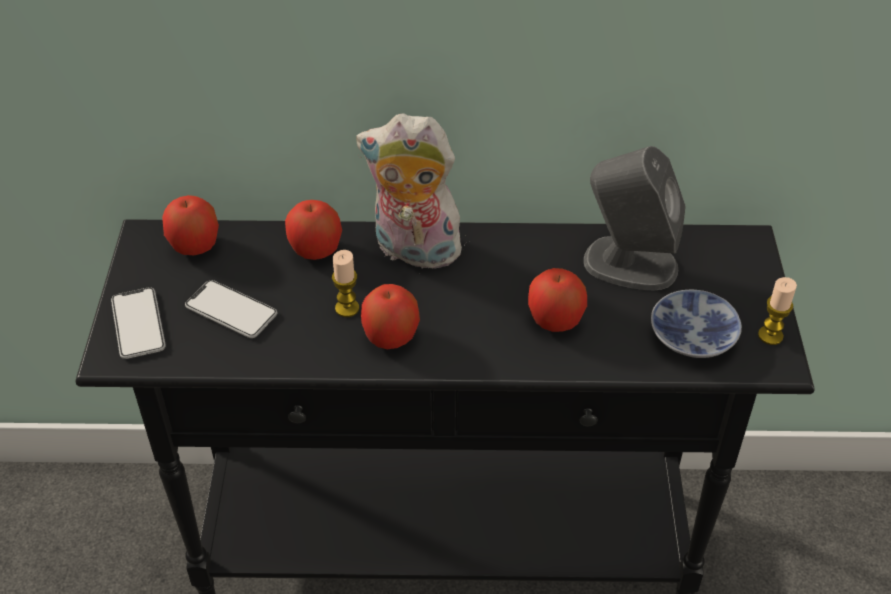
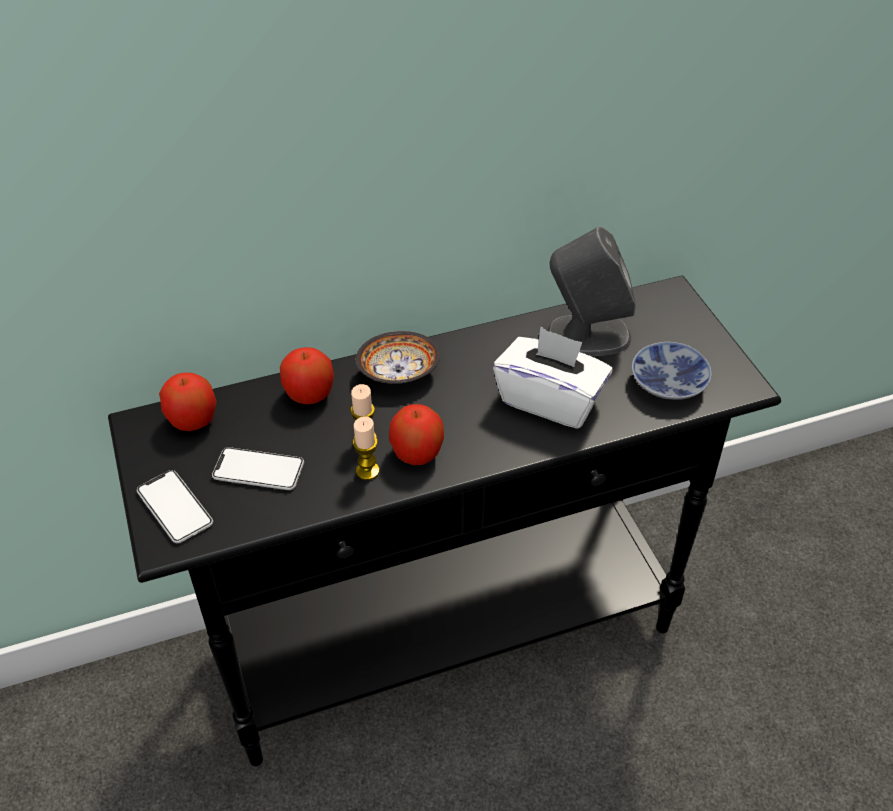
camera: 20 degrees left, 0 degrees up
(413, 252) = (398, 373): plush toy -> bowl
(555, 320) = (550, 400): apple -> white tissue box
(770, 335) = (728, 365): candle -> candle (367, 471)

